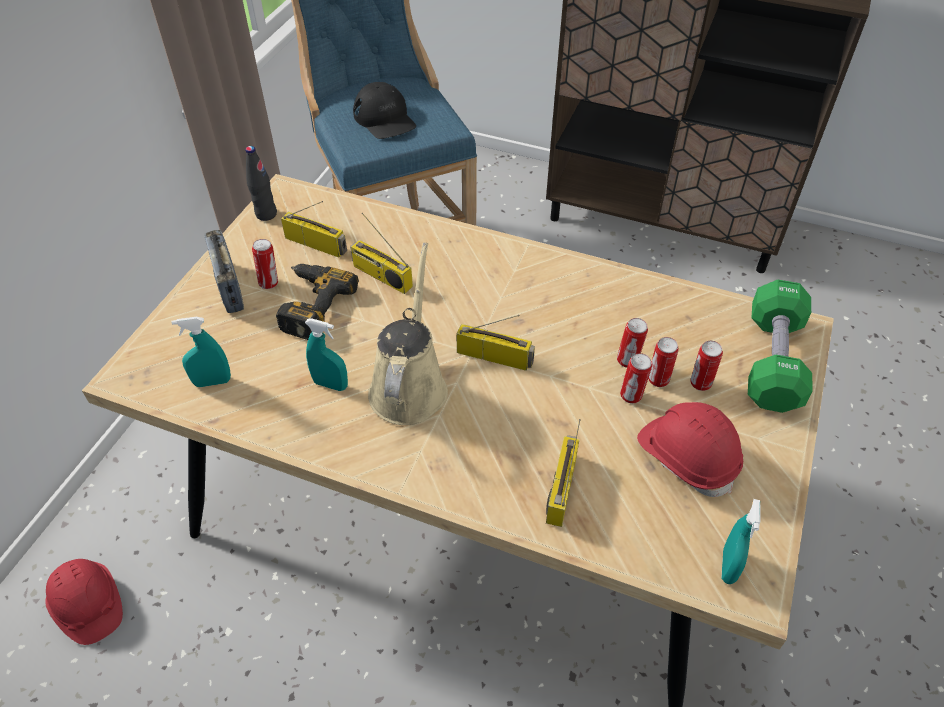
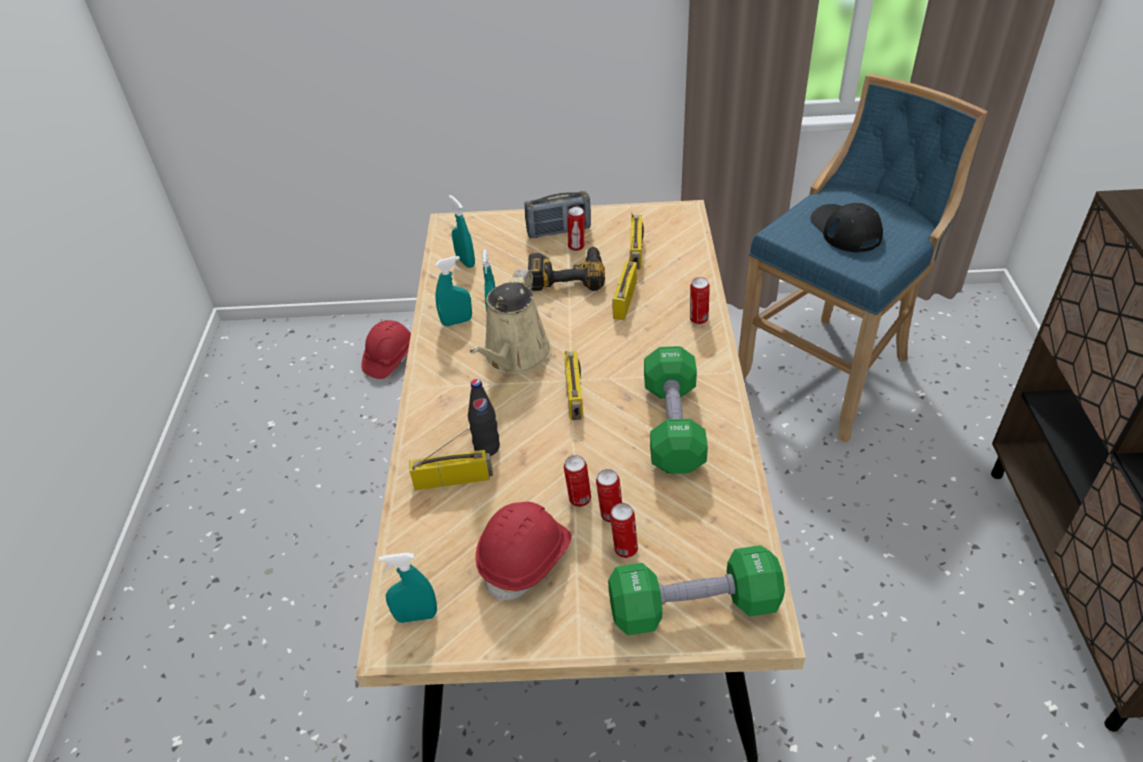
camera: 70 degrees right, 5 degrees down
(229, 287) = (559, 231): radio -> radio turned 150 degrees counterclockwise
(266, 214) = (650, 214): black bottle -> black bottle (487, 447)
(316, 419) = (457, 321): none -> turquoise spray bottle
(385, 119) = (845, 230): black cap -> black cap turned 120 degrees clockwise
(409, 385) = (514, 357): beige watering can -> beige watering can turned 120 degrees clockwise
(572, 303) = (673, 425): none -> green dumbbell
(628, 361) = (622, 486): can -> can (698, 319)

